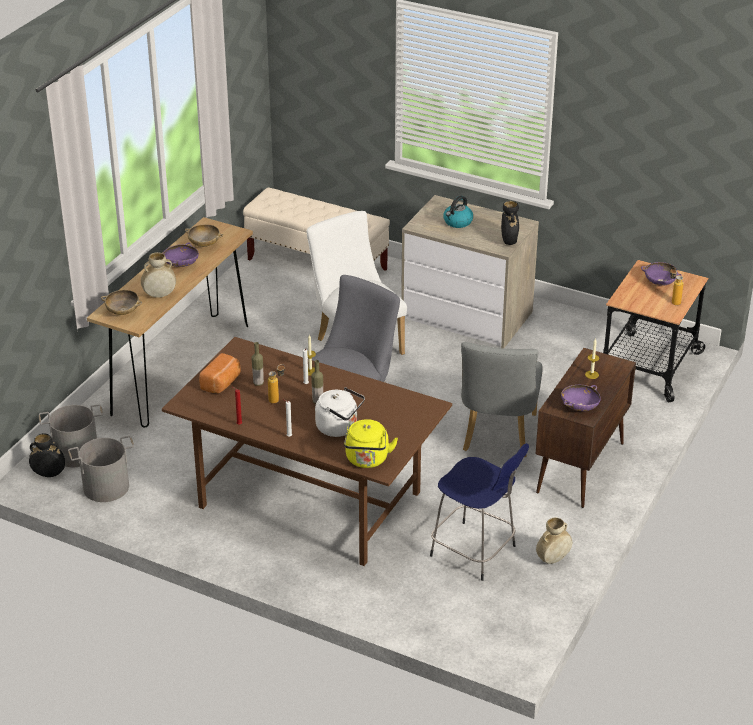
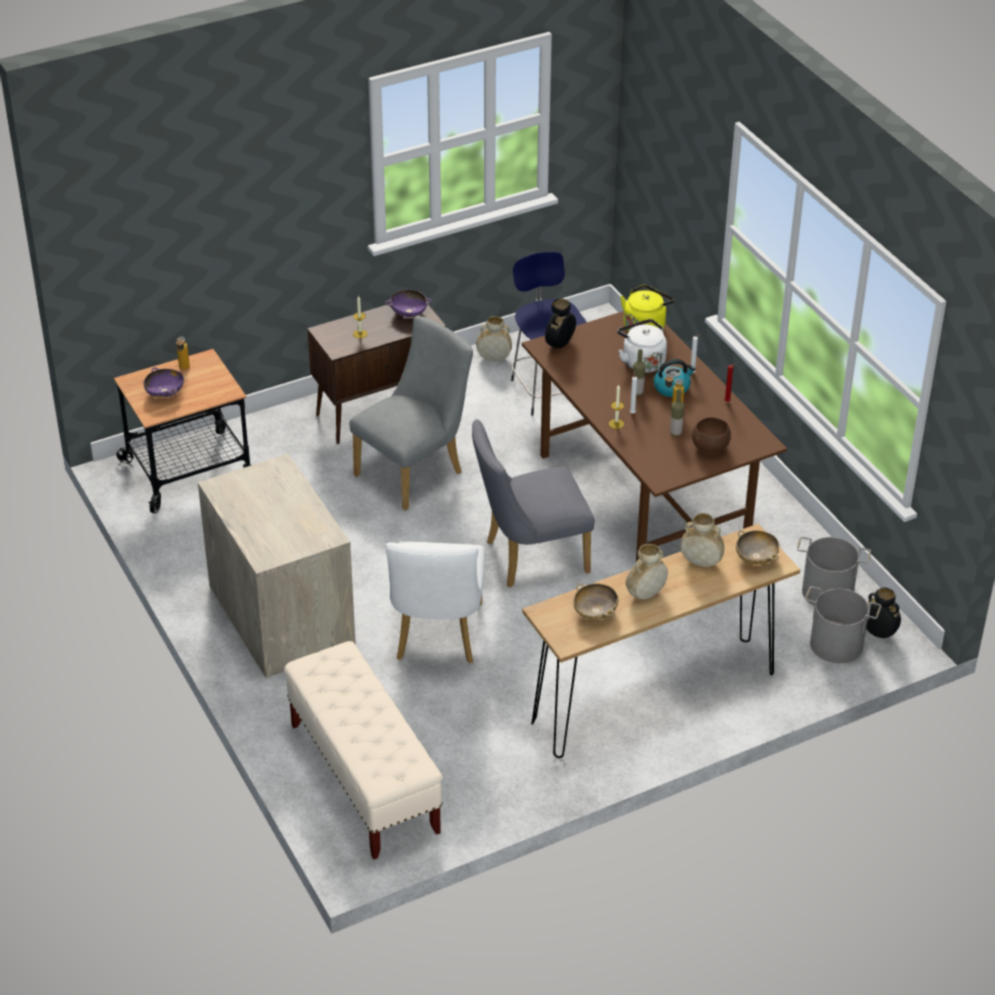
camera: 145 degrees left, 5 degrees up
(181, 265) = (645, 594): purple bowl -> beige vase
(222, 383) = (710, 448): bread -> brown bowl
(457, 222) = (281, 521): kettle -> kettle (672, 388)
(509, 242) = (263, 470): black vase -> black vase (560, 344)

